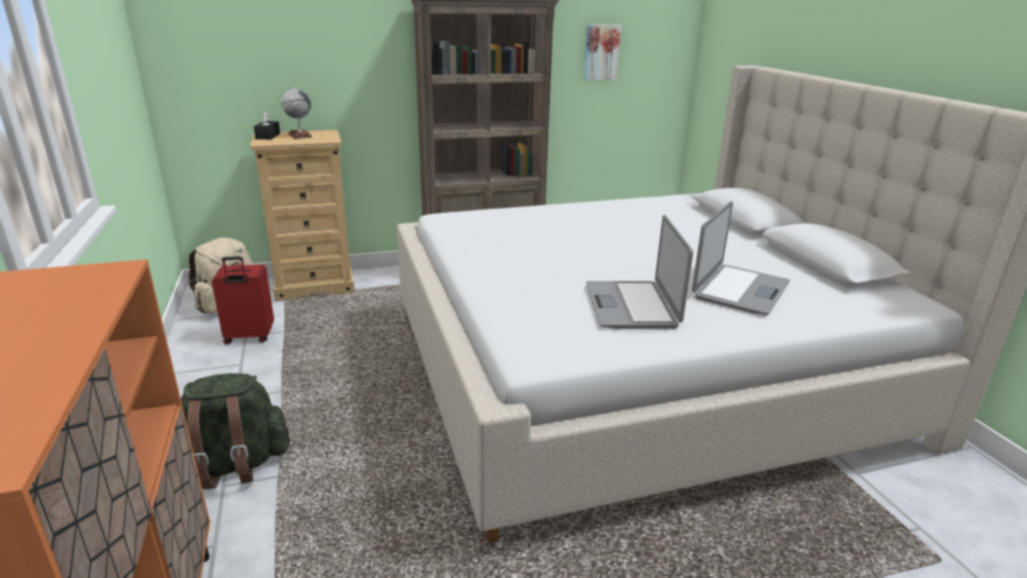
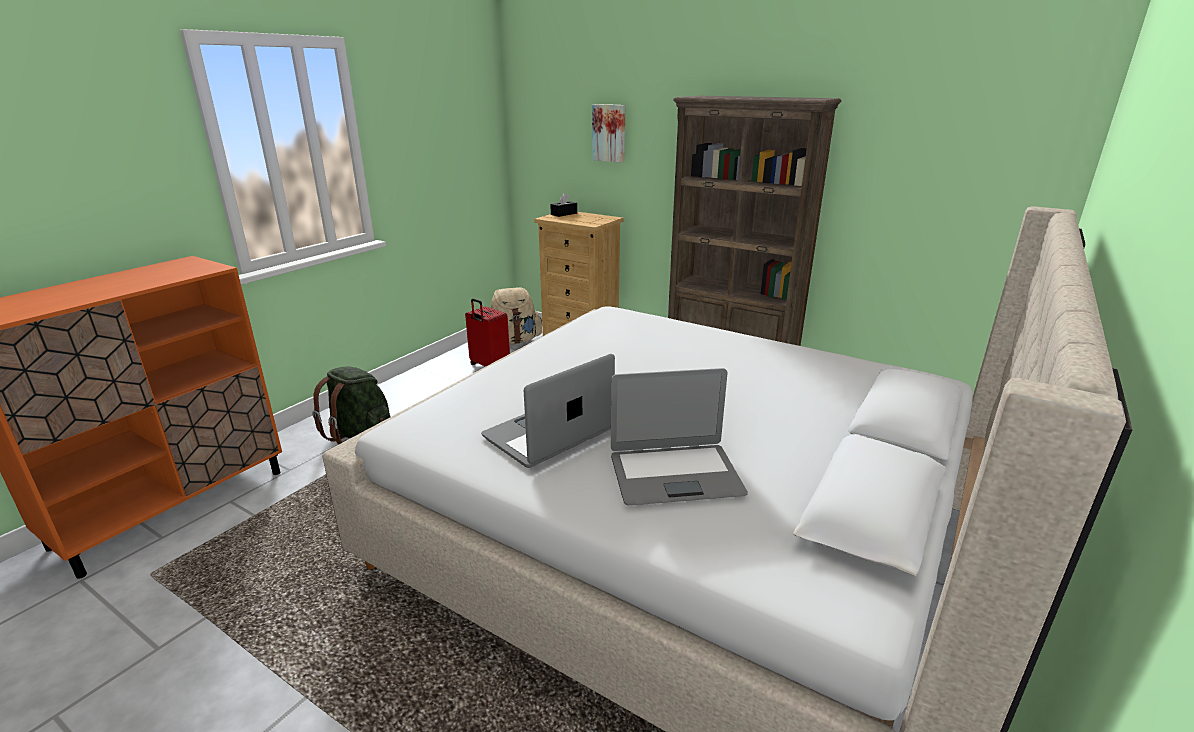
camera: 50 degrees right, 0 degrees up
(300, 135) = (584, 217): globe -> none
(600, 52) = (919, 169): picture -> picture (609, 133)

